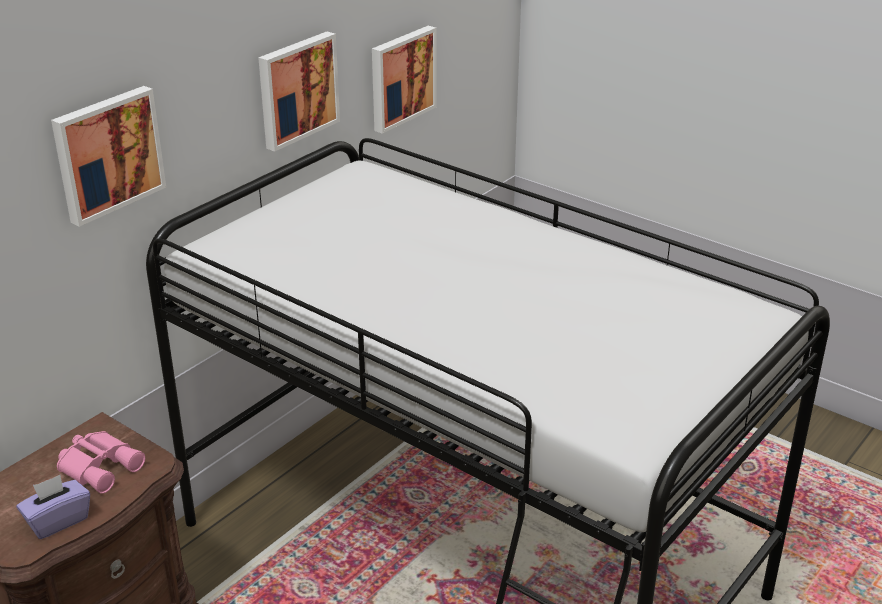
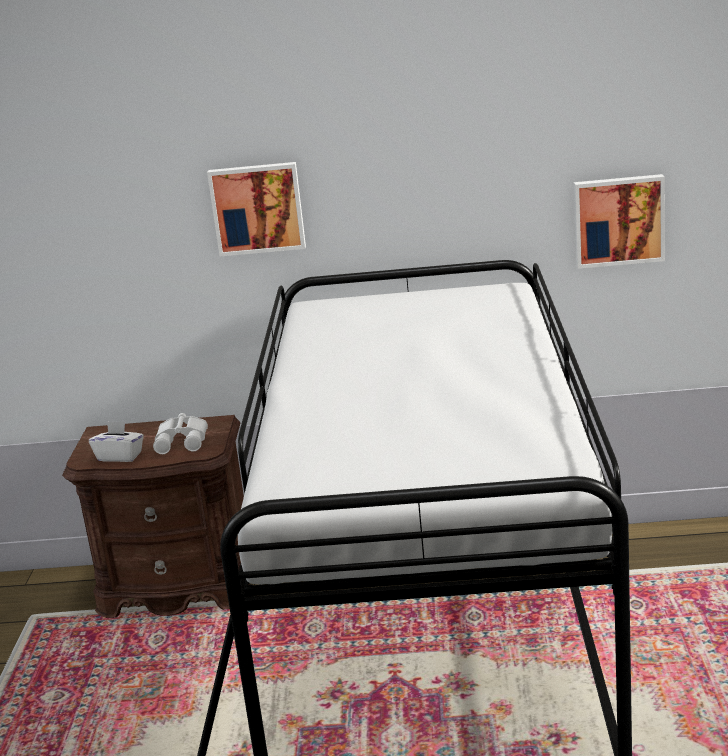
camera: 55 degrees right, 10 degrees down
(57, 521) = (120, 456): purple tissue box -> white tissue box
(100, 466) = (183, 440): pink binoculars -> white binoculars
(296, 89) = (469, 201): picture -> none

